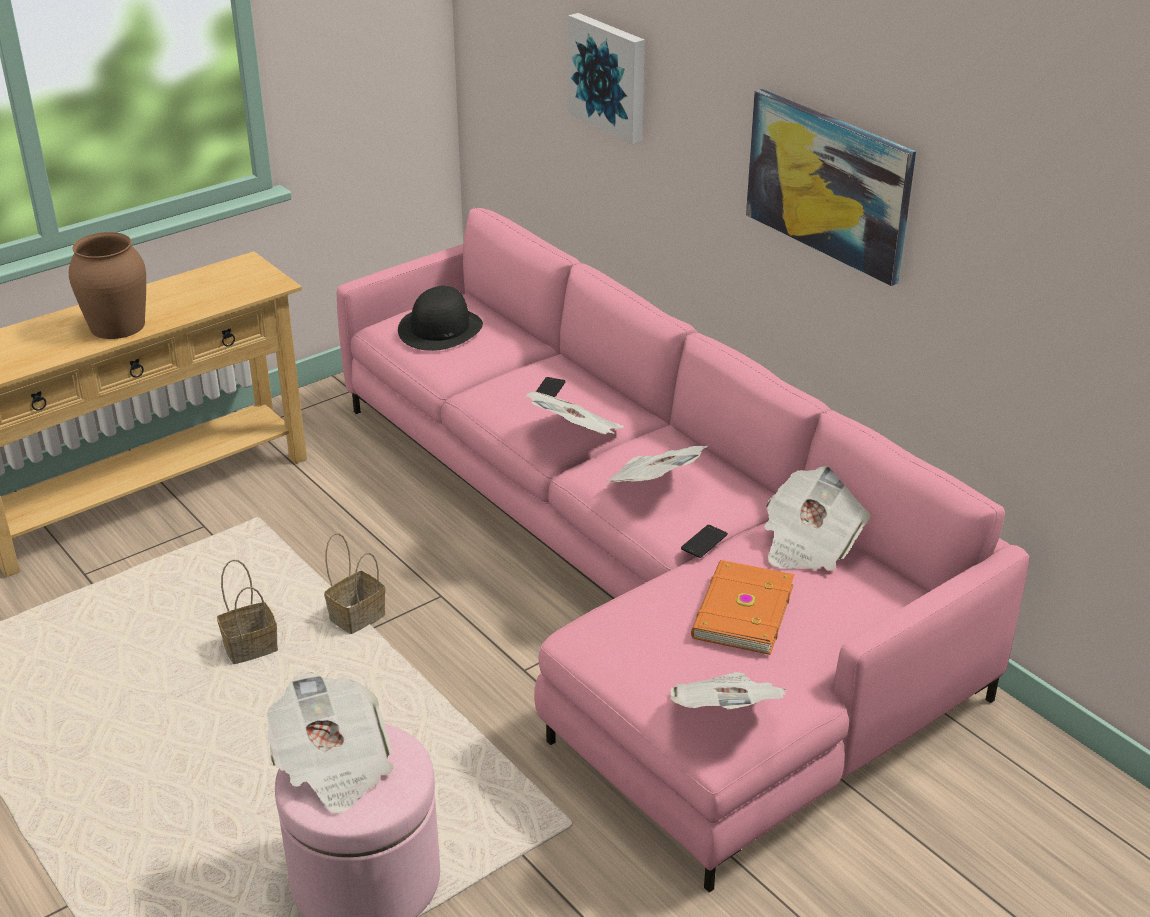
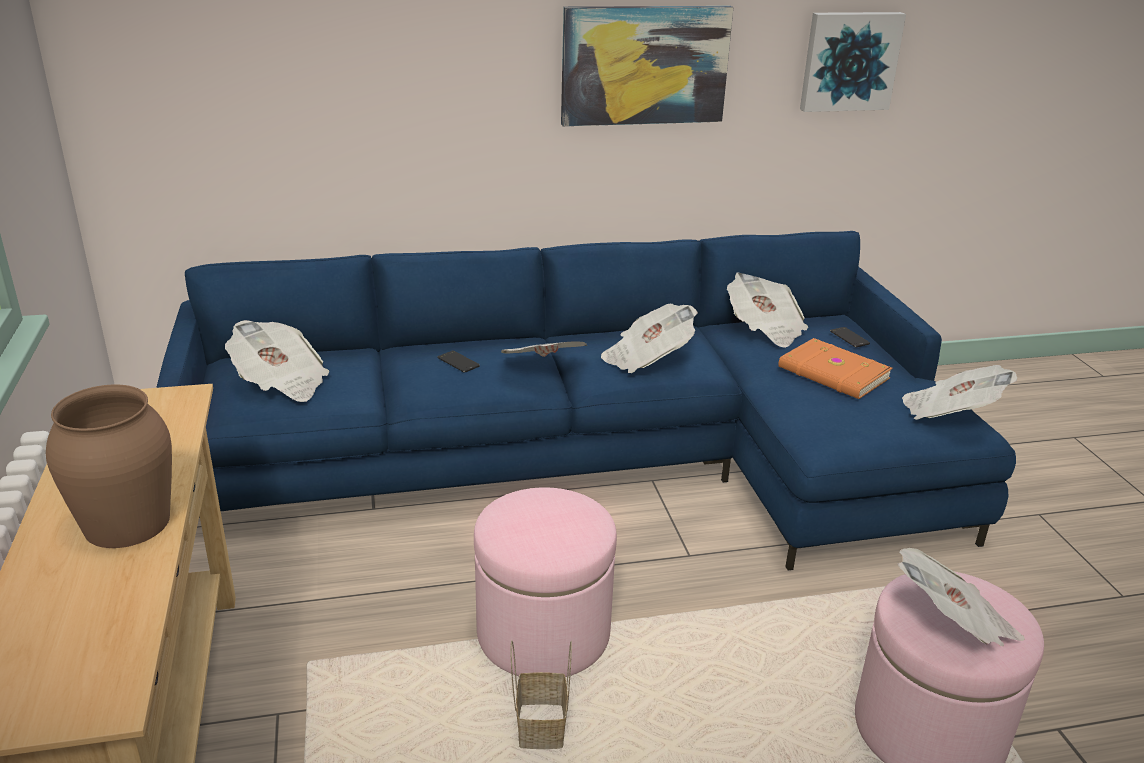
camera: 65 degrees left, 5 degrees down
(358, 616) = (543, 633): basket -> pink ottoman
(440, 329) = (281, 383): black hat -> newspaper
(610, 76) = (353, 60): picture -> picture (849, 61)
(636, 572) = (600, 462): pink sofa -> blue sofa
(704, 542) = (732, 364): phone -> phone (849, 337)

